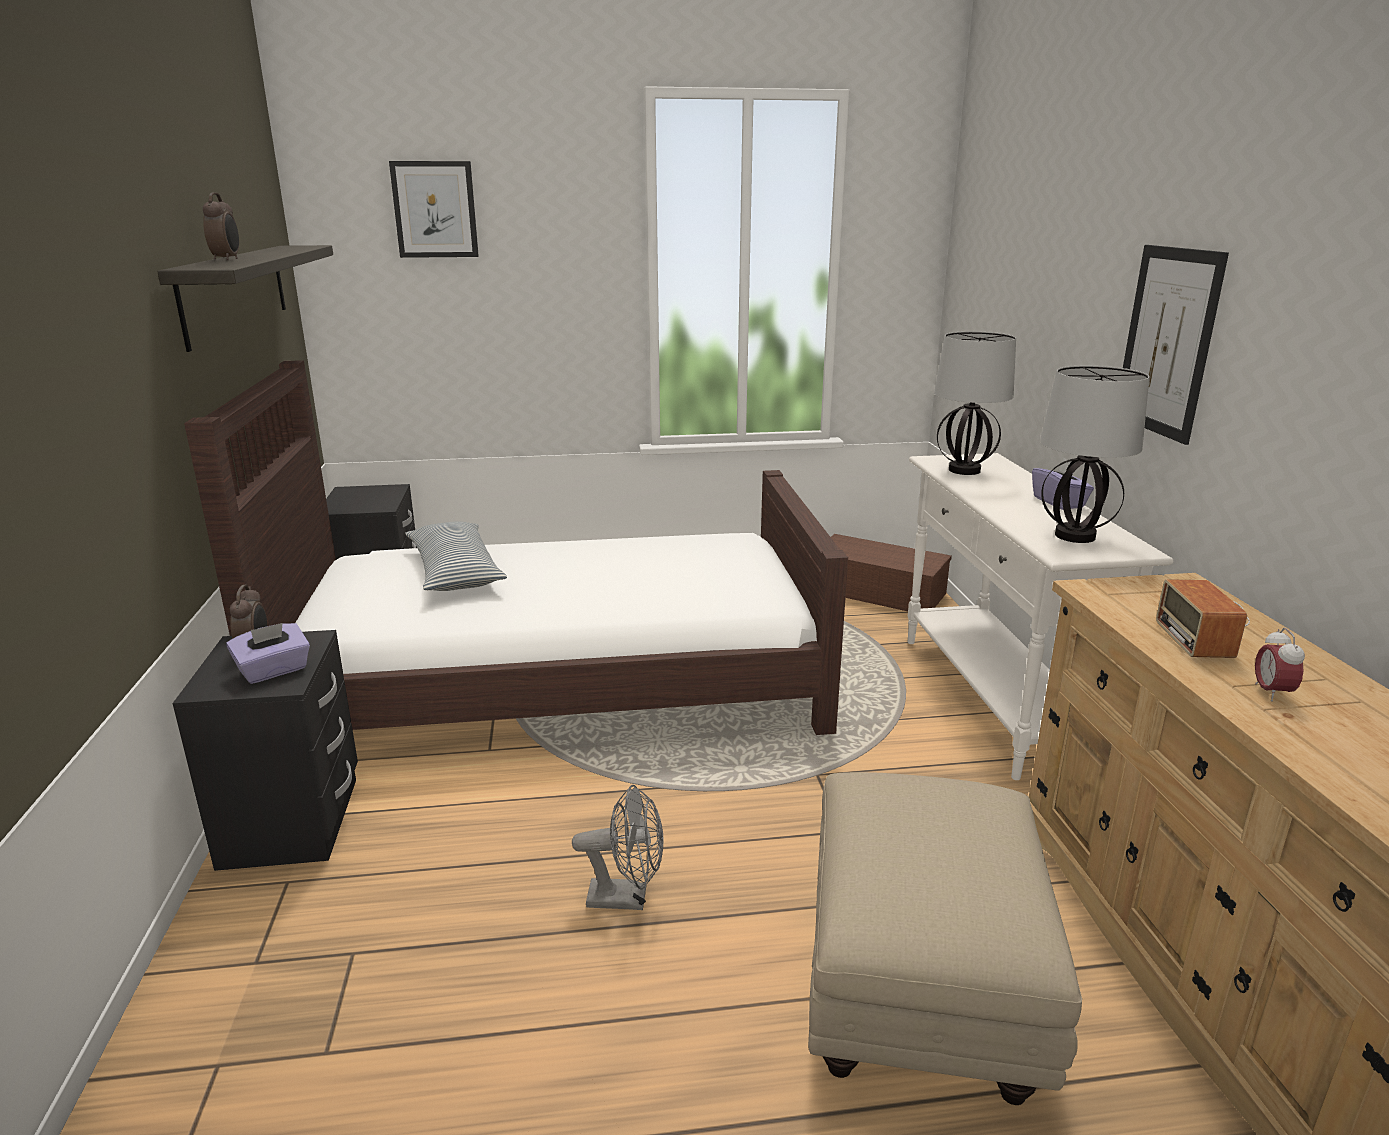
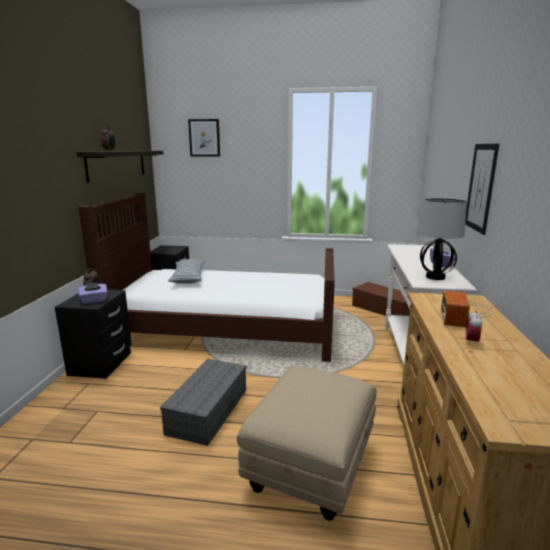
camera: 15 degrees right, 5 degrees down
(627, 898) = (208, 410): grey fan -> grey storage box
(965, 470) = (408, 250): table lamp -> none

